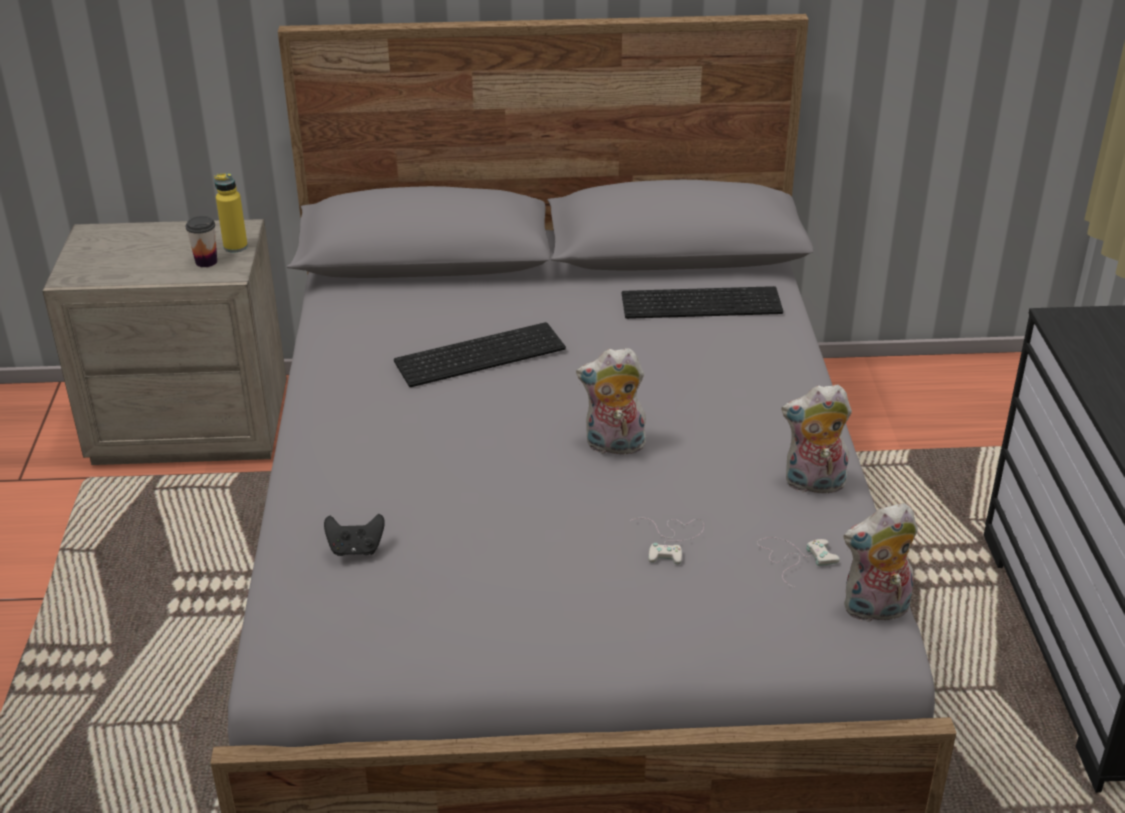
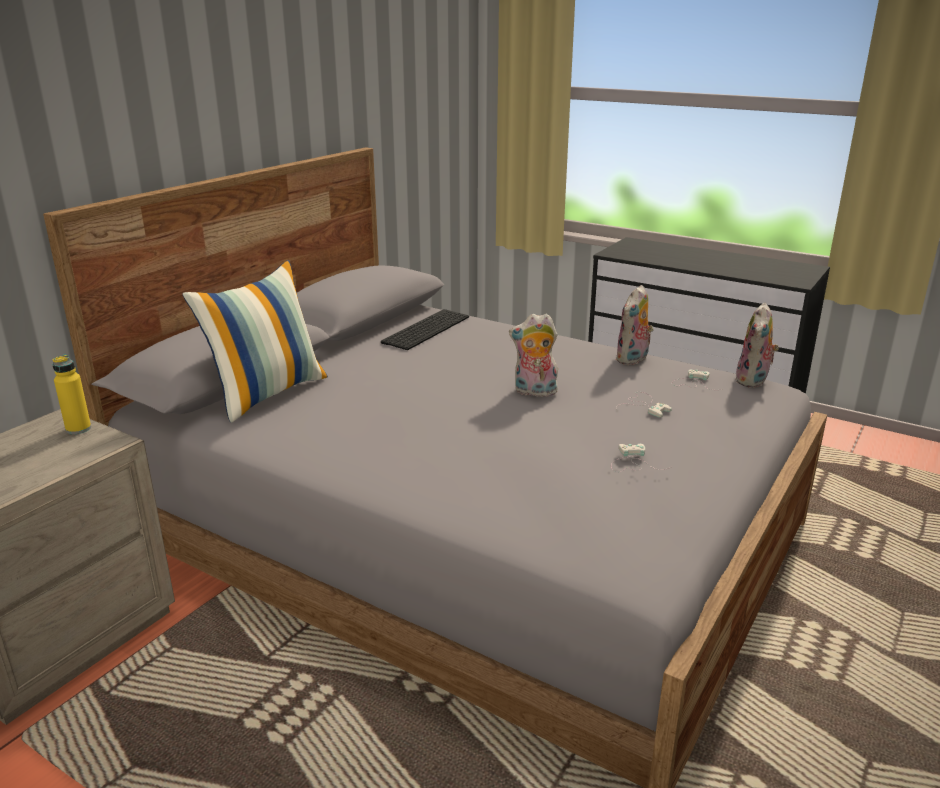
camera: 55 degrees left, 10 degrees down
(206, 262) = (73, 446): cup -> none
(355, 549) = (555, 498): black game controller -> none
(422, 293) = (267, 393): none -> pillow
(480, 353) = (375, 396): keyboard -> none
(495, 576) = (632, 462): none -> white game controller
(613, 446) = (534, 392): plush toy -> plush toy turned 60 degrees clockwise

